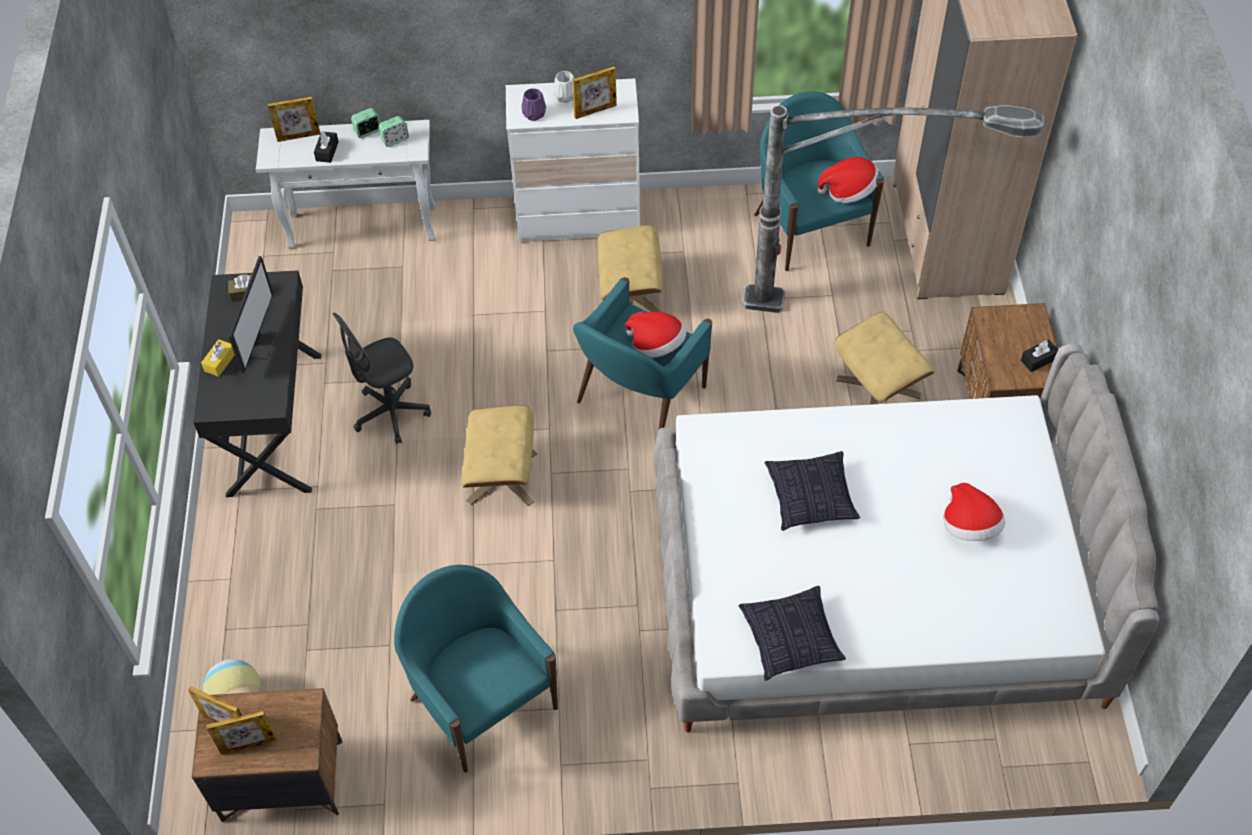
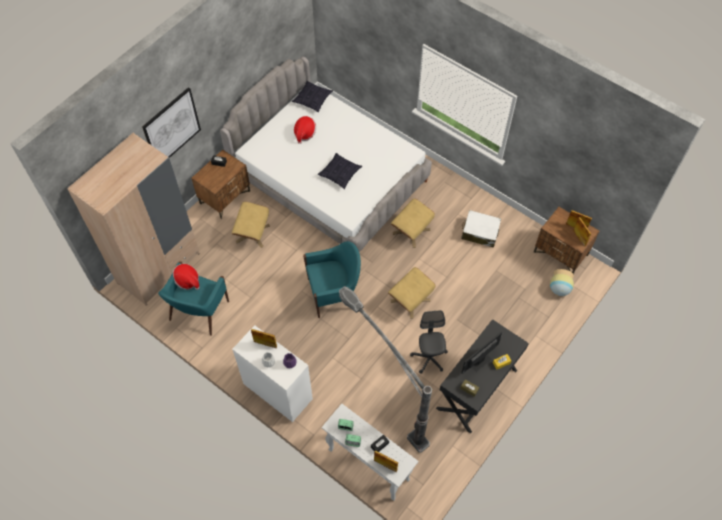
camera: 140 degrees left, 5 degrees up
(391, 413) = (429, 358): grey office chair -> grey office chair turned 105 degrees counterclockwise
(482, 701) = (480, 232): turquoise armchair -> white suitcase
(631, 295) = (294, 337): beige ottoman -> beige ottoman (411, 231)
(657, 346) = (325, 273): hat -> none
(791, 639) = (390, 142): pillow -> pillow (312, 100)
(864, 312) = (223, 263): floor lamp -> floor lamp (383, 401)
(1090, 173) = (171, 127): none -> picture

